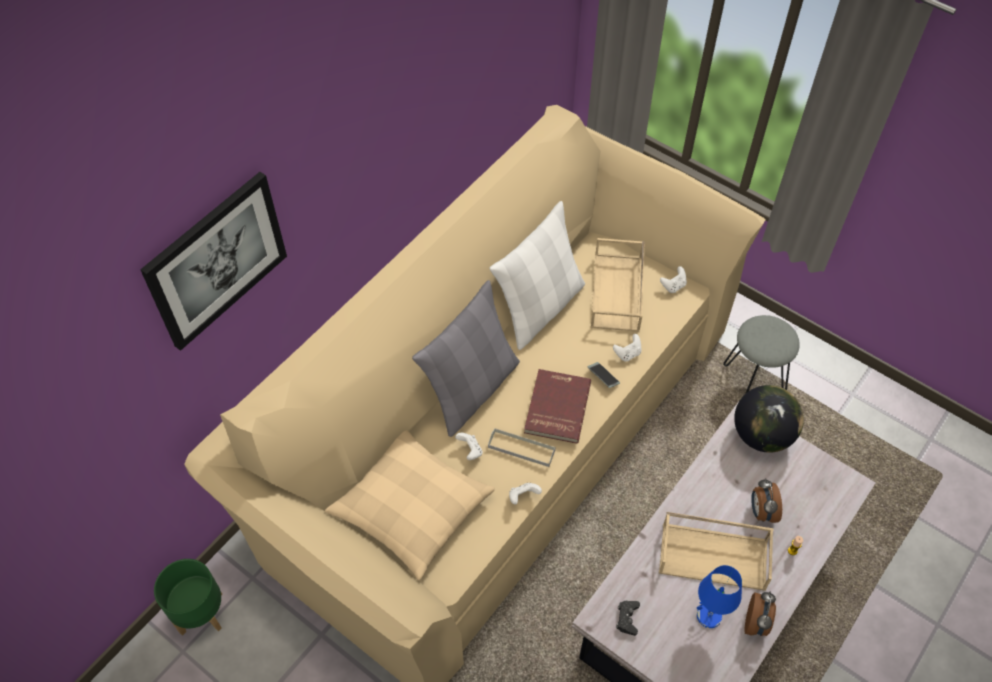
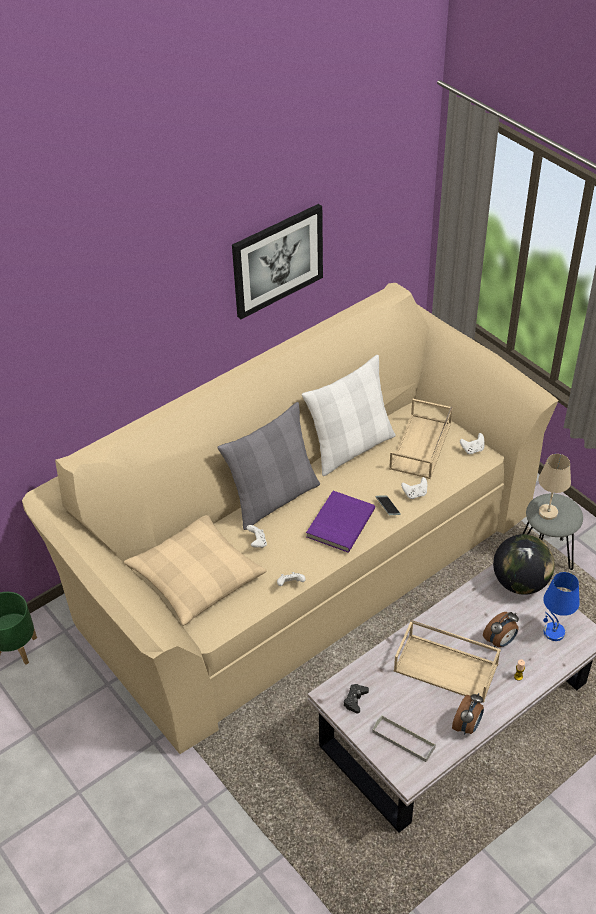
camera: 15 degrees right, 10 degrees down
(216, 260) = (71, 329): picture -> picture (277, 260)
(521, 448) = (300, 548): grey tray -> grey tray (403, 740)
(556, 407) = (339, 523): red book -> purple book
(708, 616) = (426, 712): blue table lamp -> blue table lamp (553, 632)
(761, 511) = (500, 641): alarm clock -> alarm clock turned 135 degrees counterclockwise
(762, 340) = (548, 512): none -> beige table lamp

